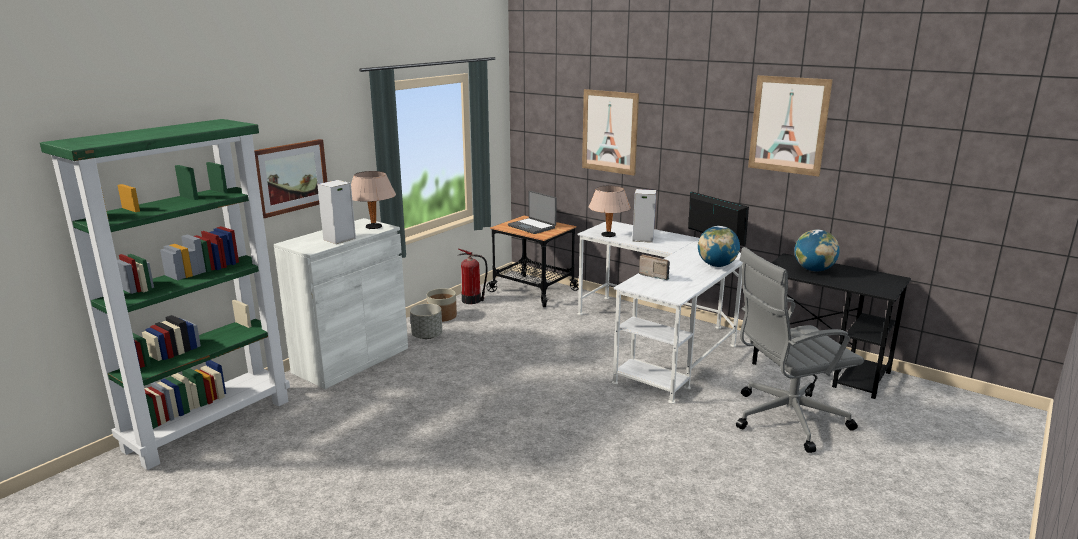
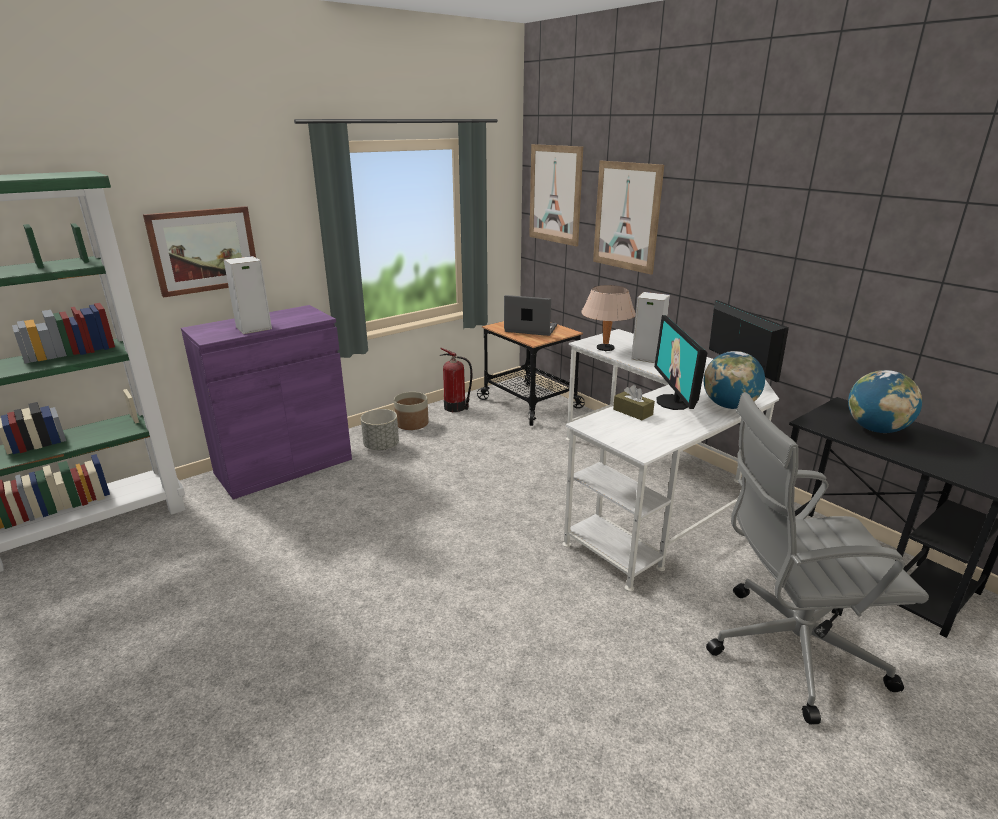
camera: 15 degrees right, 5 degrees up
(351, 360) = (284, 466): white cabinet -> purple cabinet
(374, 227) = (307, 317): beige table lamp -> none
(532, 227) = (530, 329): laptop -> laptop turned 135 degrees clockwise
(655, 275) = (632, 412): radio -> brown tissue box
(679, 266) = (673, 402): none -> monitor
(788, 125) = (868, 210): picture -> picture (555, 194)

